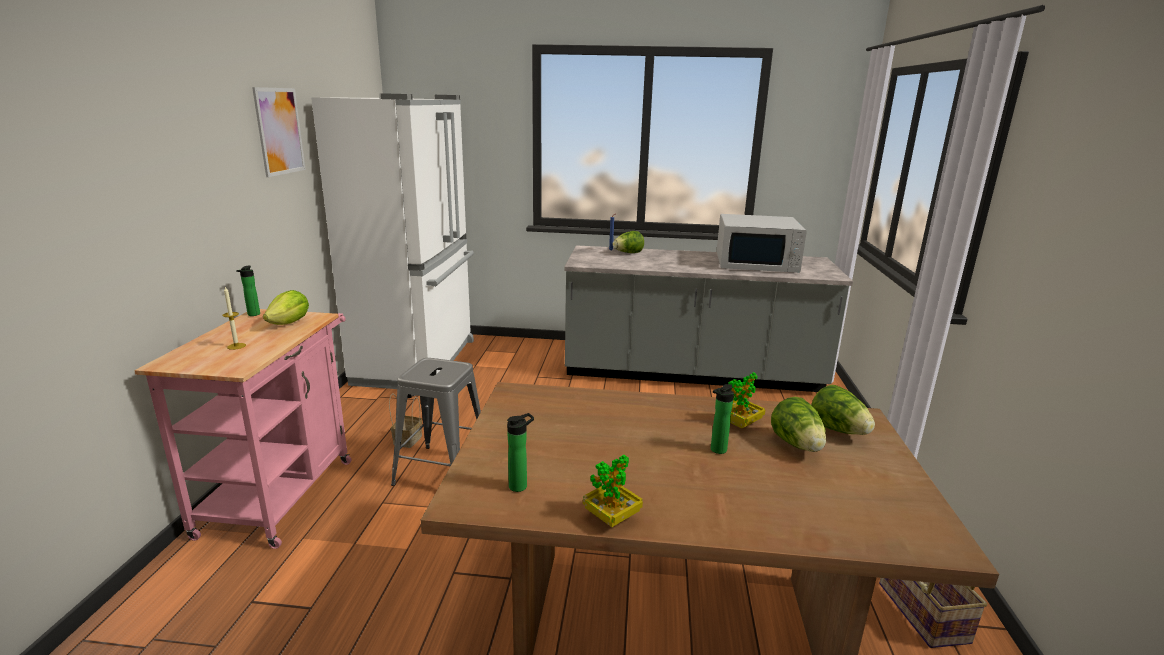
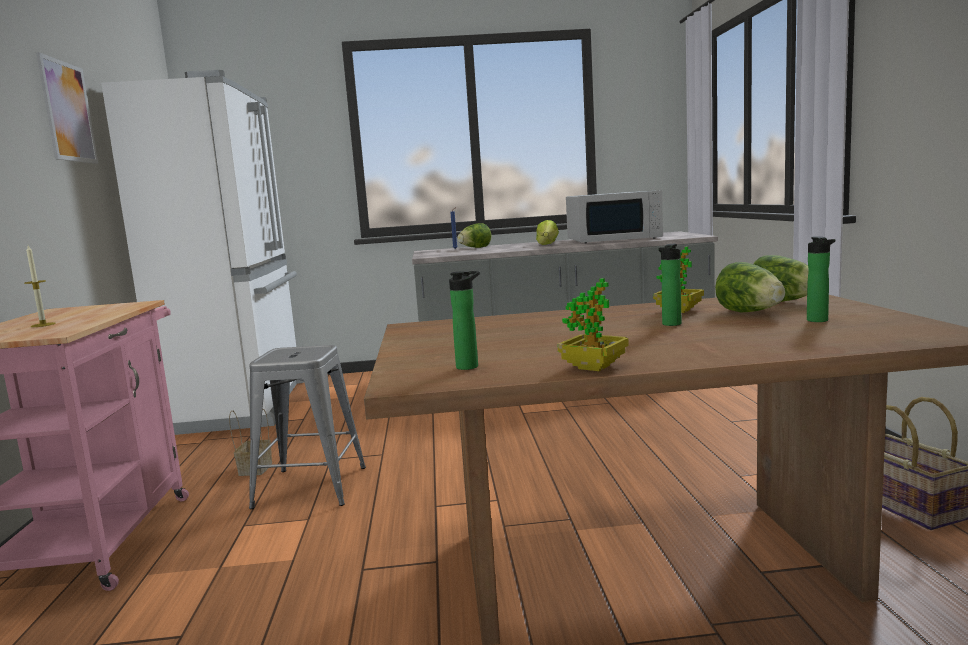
camera: 10 degrees left, 10 degrees down
(252, 315) = (51, 311): bottle -> bottle (819, 321)
(290, 323) = (105, 309): lettuce -> lettuce (547, 244)

